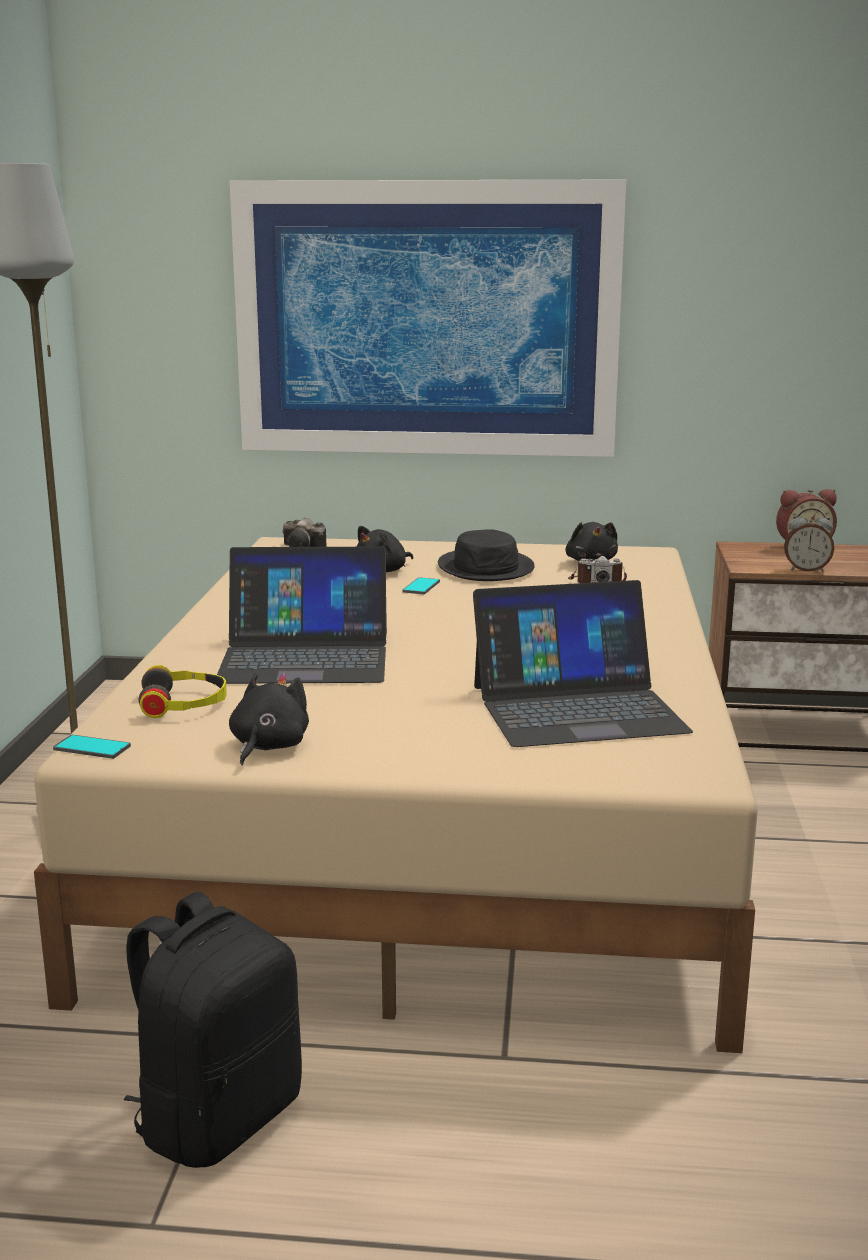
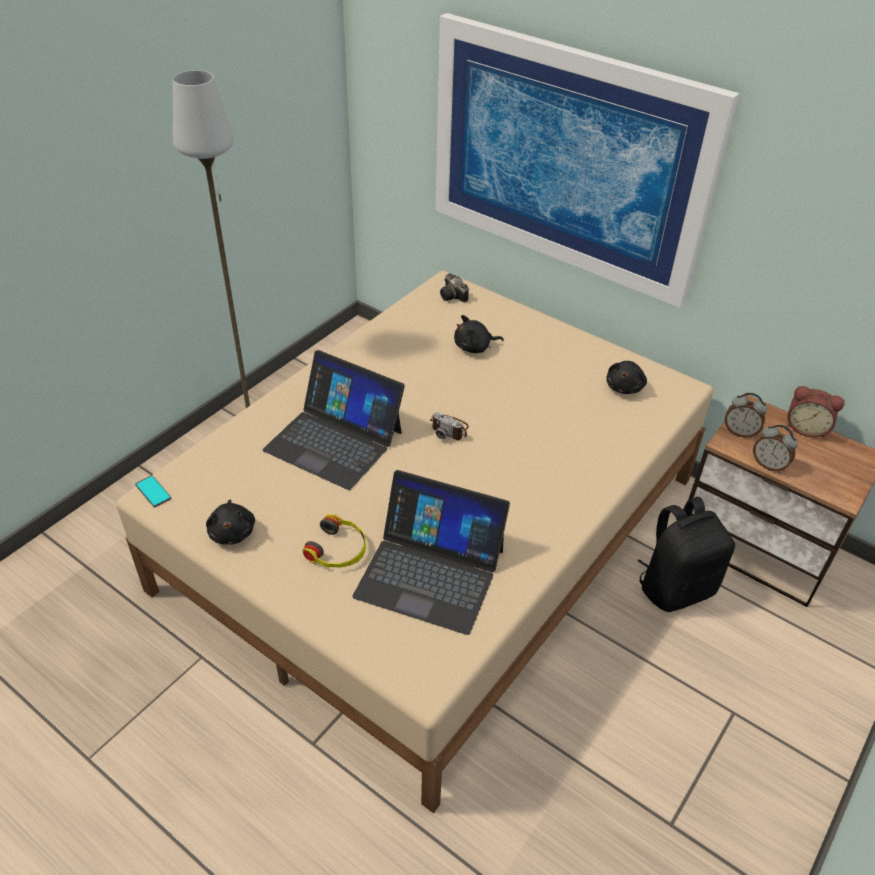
camera: 30 degrees right, 25 degrees up
(184, 704) = (230, 465): headphones -> headphones (338, 550)
(218, 1118) = (159, 708): black backpack -> black backpack (676, 587)
(267, 746) = (232, 532): black plush toy -> black plush toy turned 120 degrees clockwise
(421, 587) = (479, 378): phone -> none
(486, 567) = (544, 368): black hat -> none
(597, 582) = (600, 417): camera -> camera (450, 429)
(749, 559) = (740, 432): none -> alarm clock

